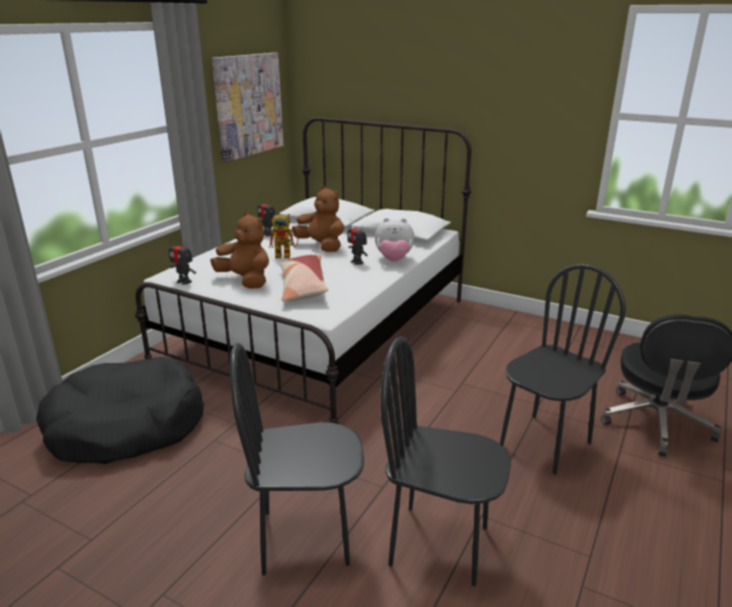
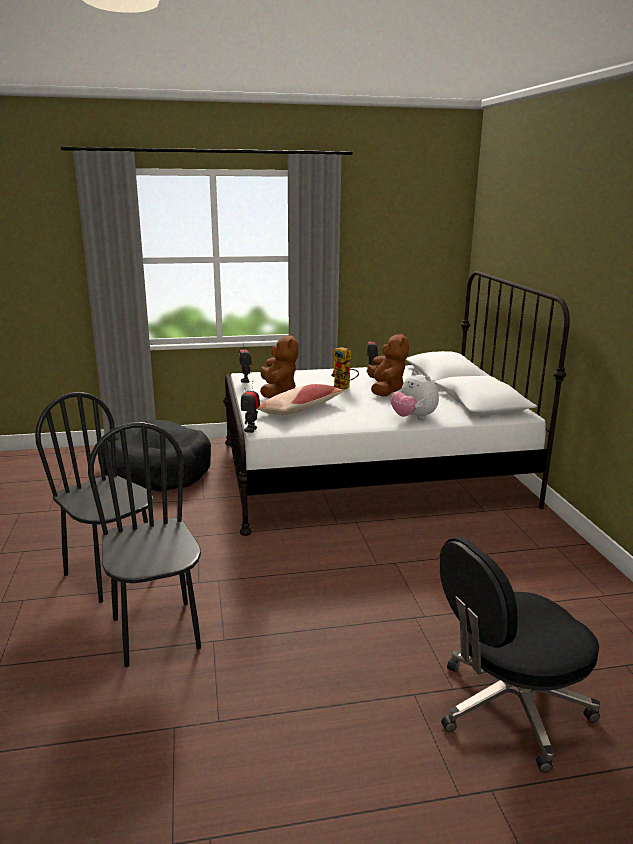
camera: 50 degrees right, 5 degrees down
(248, 105) = (404, 250): picture -> none
(357, 262) = (381, 409): toy robot -> toy robot (251, 429)
(544, 443) = (361, 641): black chair -> none

